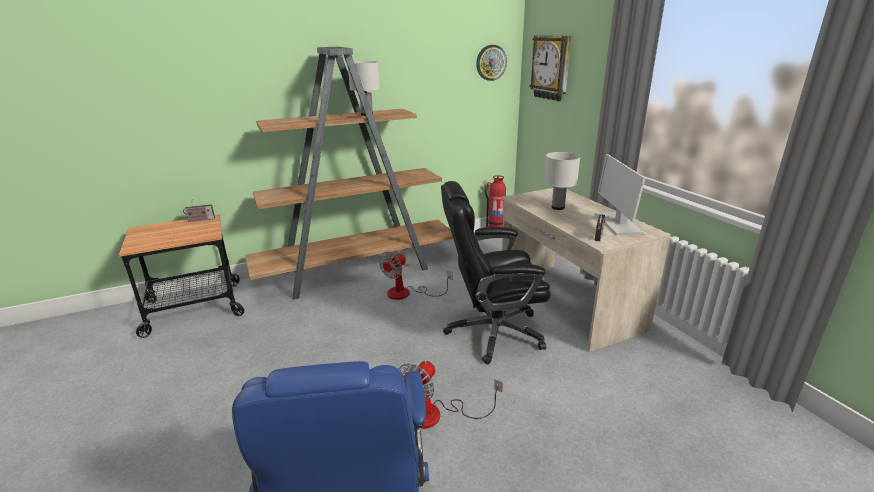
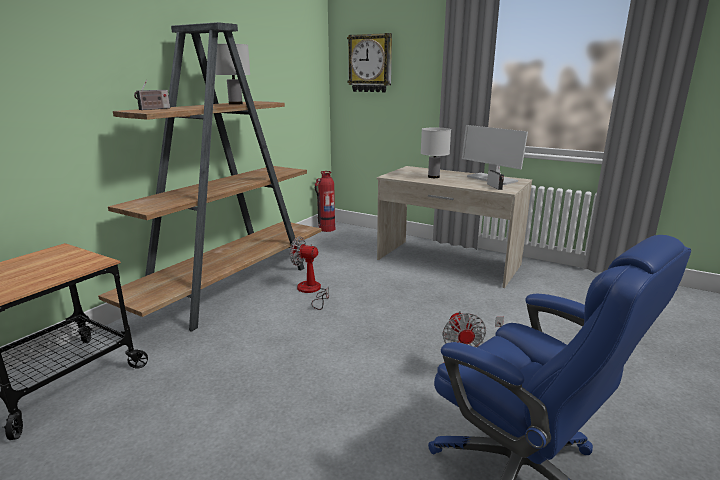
camera: 35 degrees left, 5 degrees down
(200, 220) = (46, 252): radio -> radio (153, 109)
(407, 293) = (311, 291): fan -> fan turned 105 degrees clockwise
(491, 62) = (309, 60): wall clock -> none
(492, 332) = (424, 297): black office chair -> none

